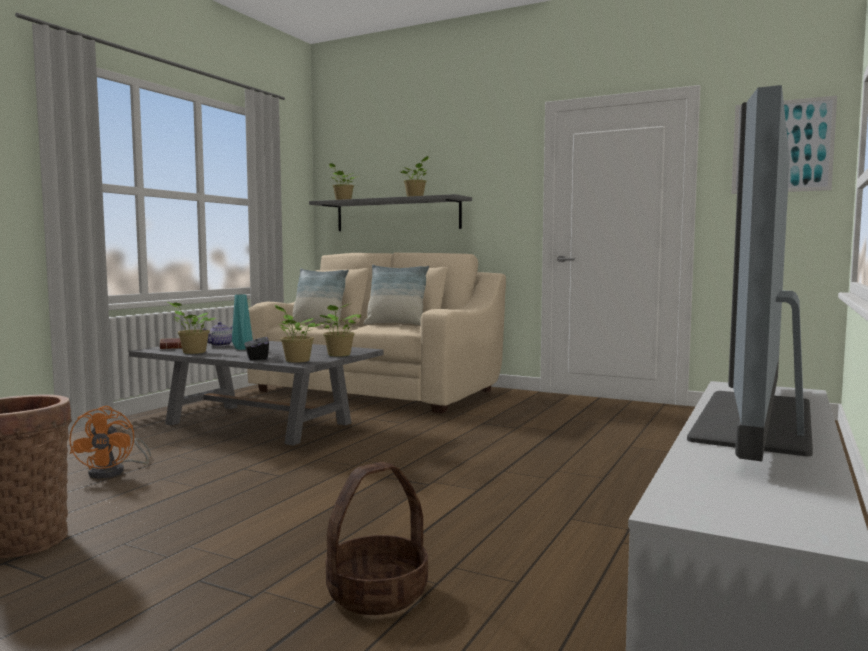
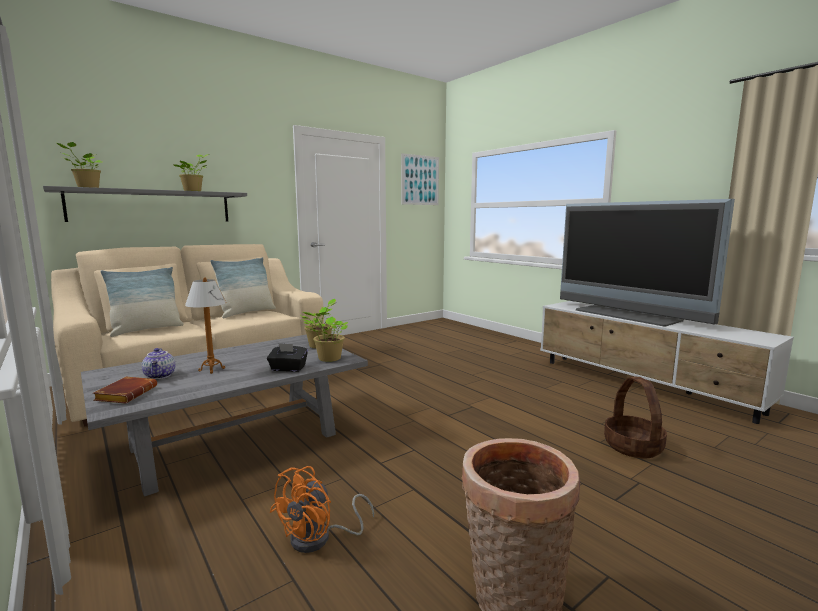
camera: 65 degrees left, 5 degrees up
(114, 472) = (319, 538): orange fan -> orange fan turned 105 degrees clockwise
(192, 352) = (191, 390): potted plant -> none
(242, 349) = (211, 369): turquoise vase -> table lamp

